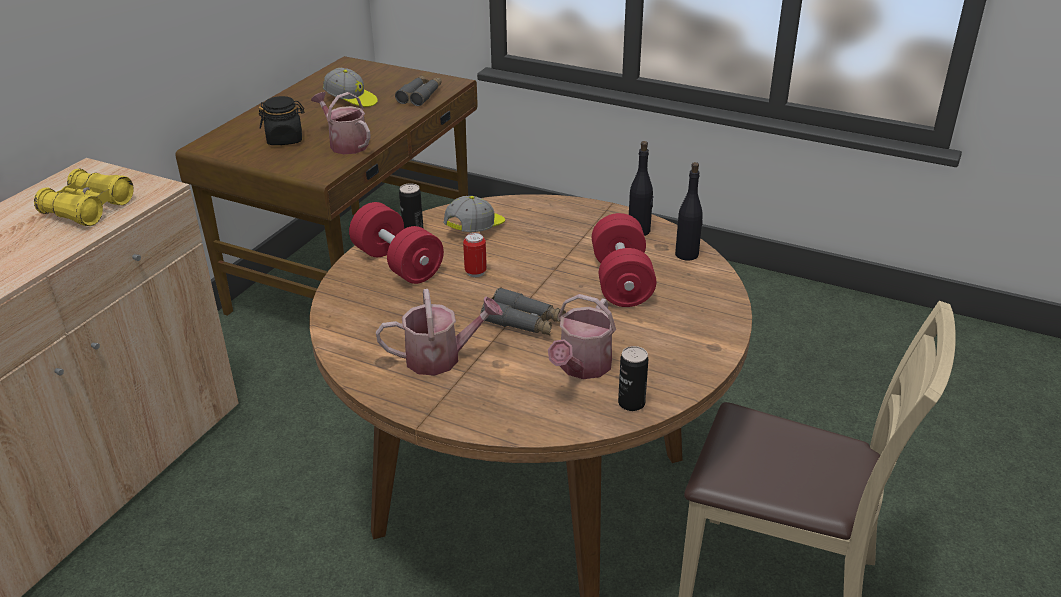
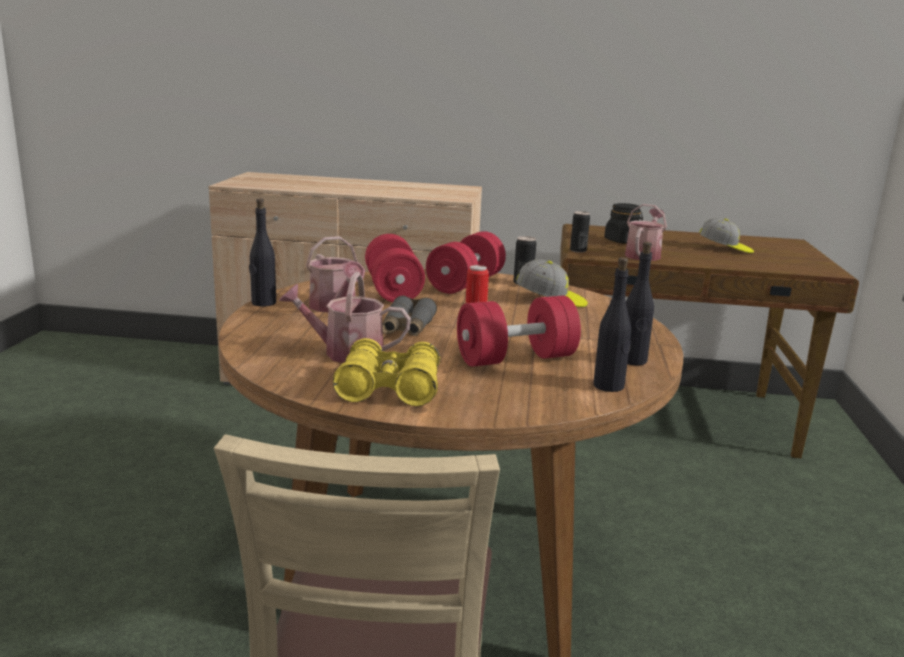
camera: 70 degrees right, 15 degrees down
(88, 209) = (416, 192): yellow binoculars -> yellow binoculars (389, 389)
(351, 100) = (725, 249): cap -> cap turned 75 degrees counterclockwise
(397, 312) = (393, 290): none -> red dumbbell
(401, 407) = (263, 303): none -> black bottle
(420, 96) = (778, 265): grey binoculars -> none
(631, 403) = (294, 375): can -> can (578, 250)

